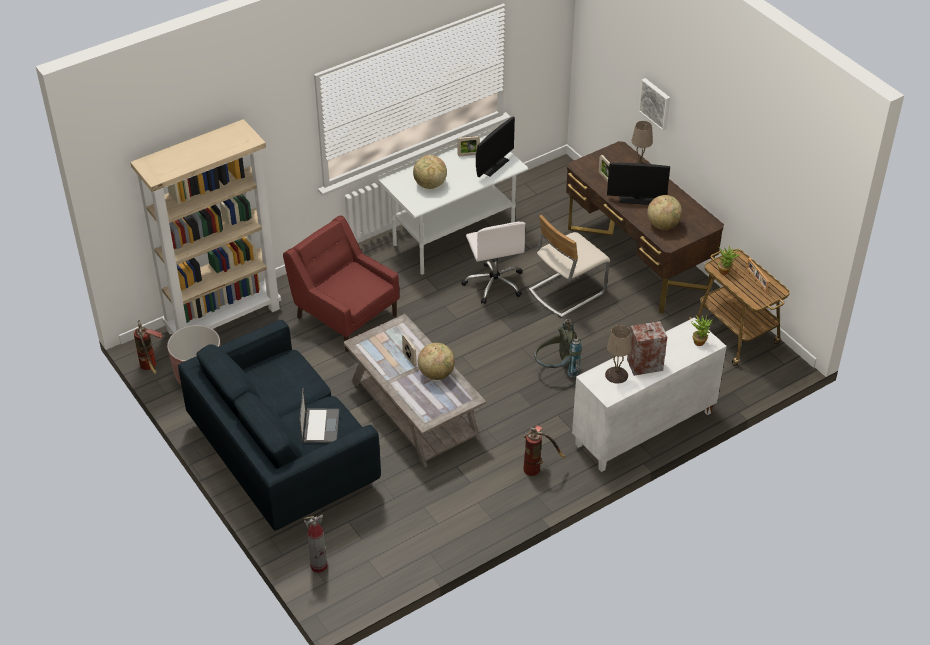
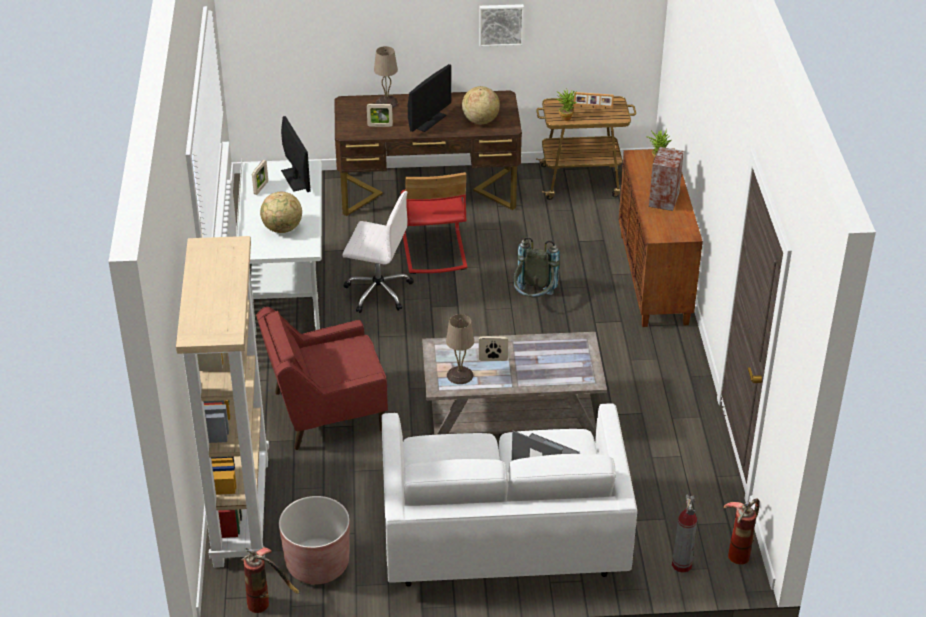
camera: 60 degrees left, 5 degrees down
(284, 455) = (502, 536): blue sofa -> white sofa
(436, 373) = (530, 349): globe -> none
(538, 467) = (654, 361): fire extinguisher -> fire extinguisher (739, 550)
(566, 292) = (433, 251): beige chair -> red chair
(616, 374) = (664, 219): beige table lamp -> beige table lamp (459, 375)
(643, 429) = (654, 279): white cabinet -> brown cabinet
(656, 103) = (375, 26): picture -> picture (501, 24)

